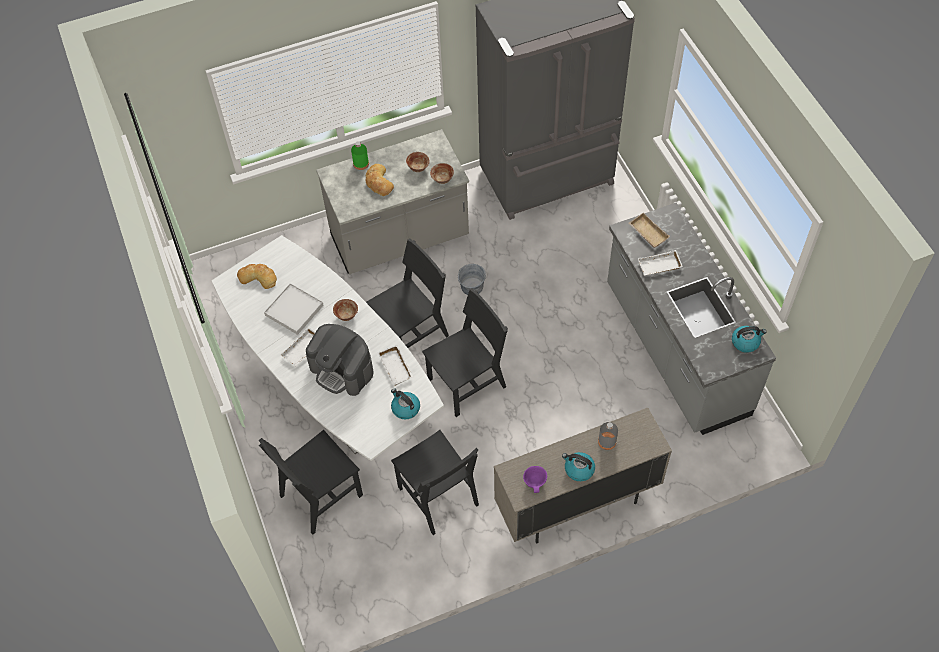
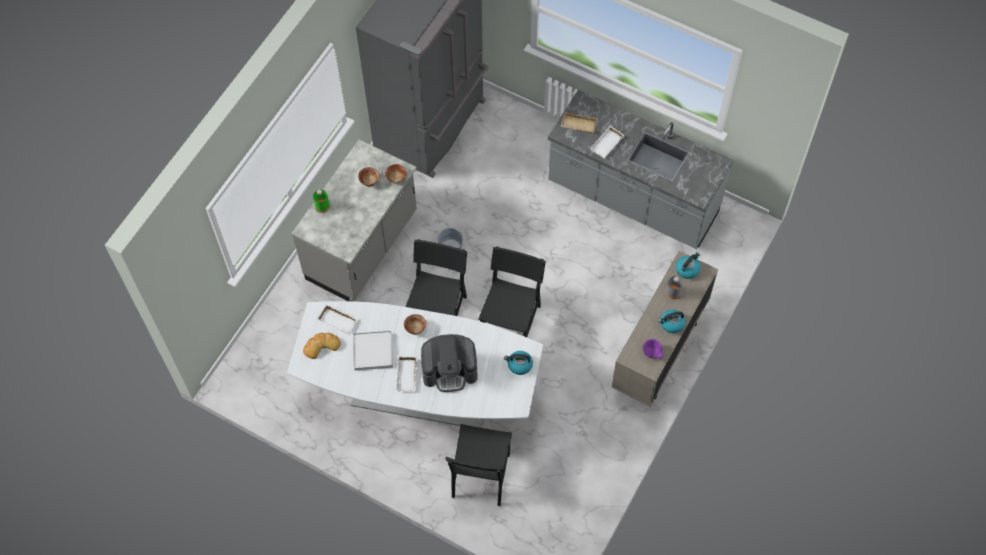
camera: 40 degrees left, 5 degrees up
(378, 182) = (350, 212): bread -> none
(397, 367) = (486, 340): white tray -> white tray (338, 320)
(438, 496) = (562, 416): black chair -> none
(745, 342) = (706, 162): kettle -> kettle (687, 269)

